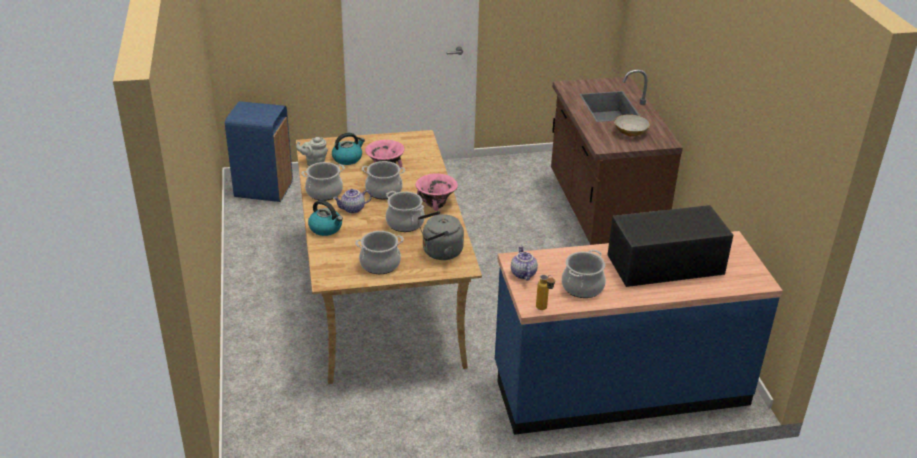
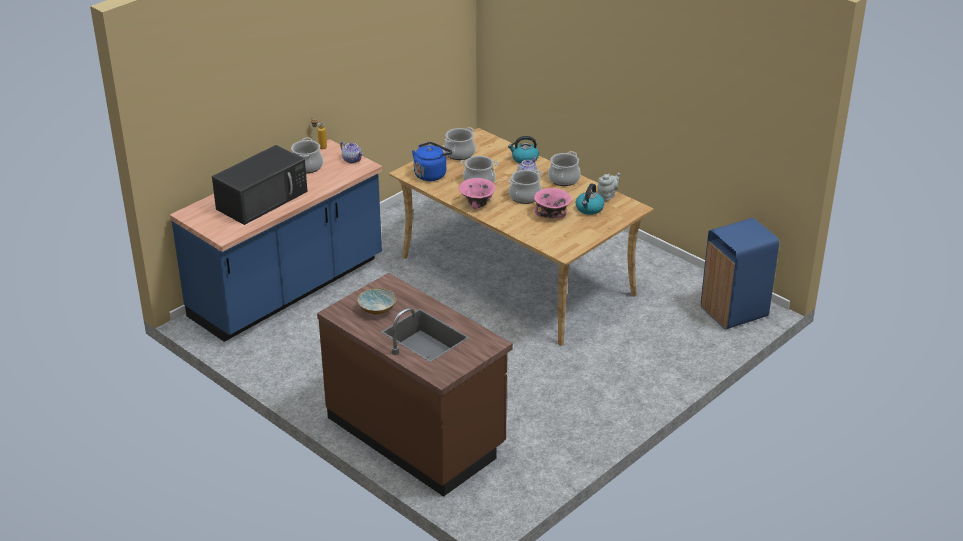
camera: 145 degrees right, 0 degrees up
(440, 252) = (431, 174): grey kettle -> blue kettle

